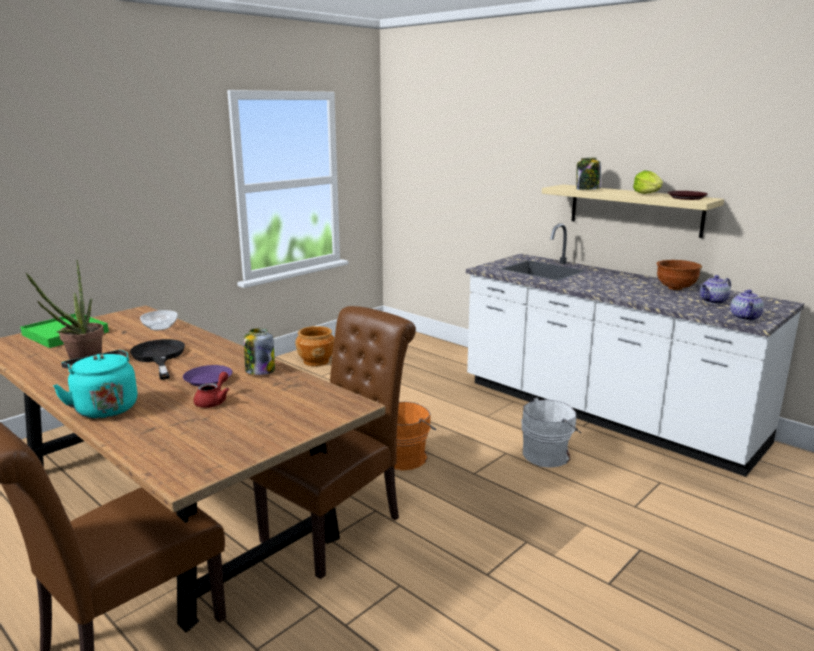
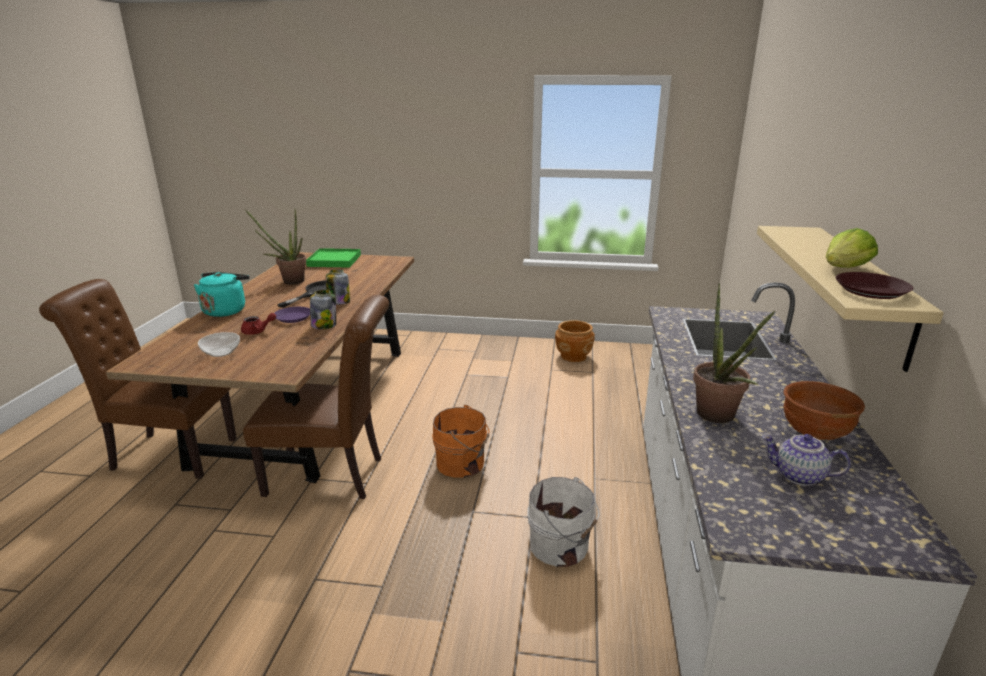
camera: 55 degrees right, 5 degrees up
(160, 327) = (375, 274): bowl -> bowl (222, 352)
(587, 189) = (799, 241): jar -> jar (338, 302)
(642, 297) = (719, 418): none -> potted plant
(746, 318) = (753, 518): teapot -> none

